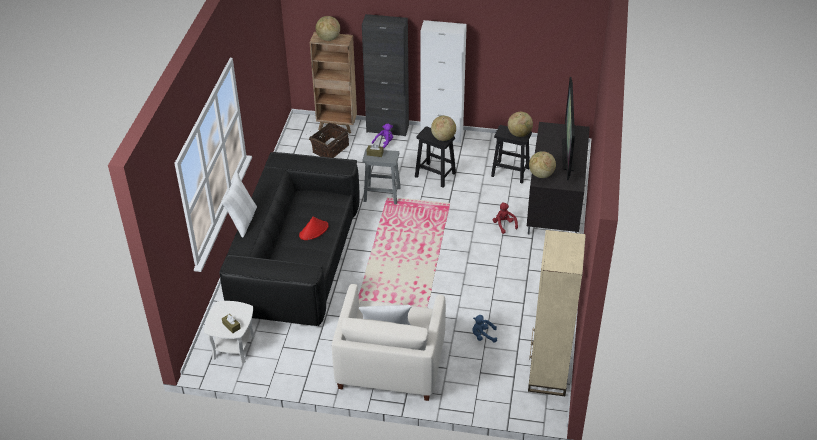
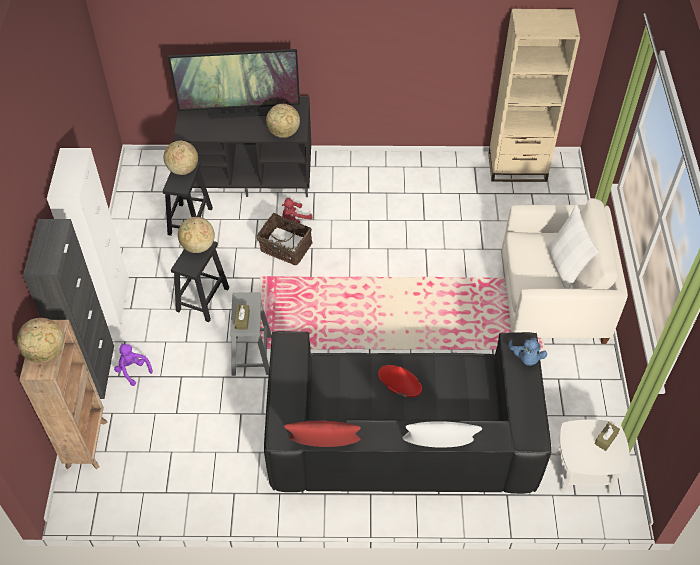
camera: 100 degrees left, 10 degrees up
(263, 174) = (324, 448): none -> red pillow
(329, 148) = (148, 442): basket -> basket (285, 248)
(483, 336) = (482, 223): blue plush toy -> blue plush toy (526, 358)

